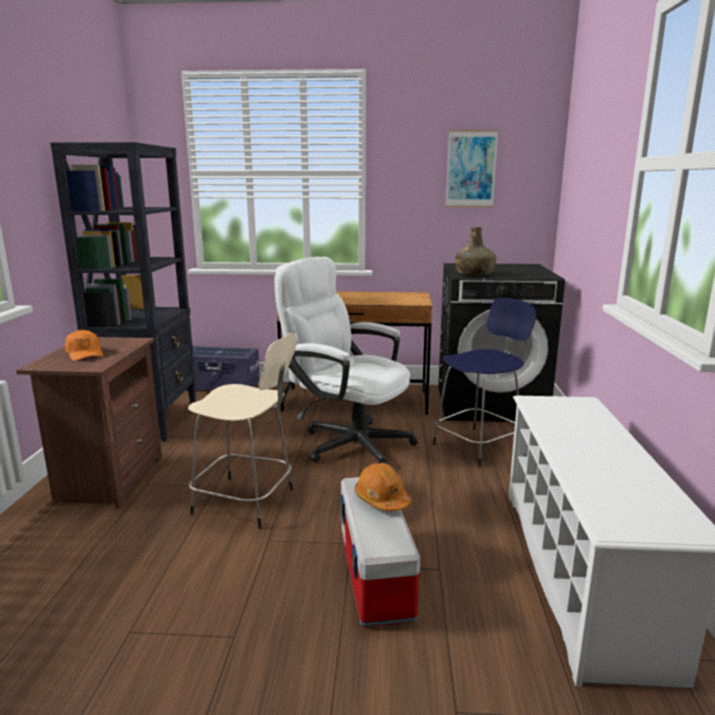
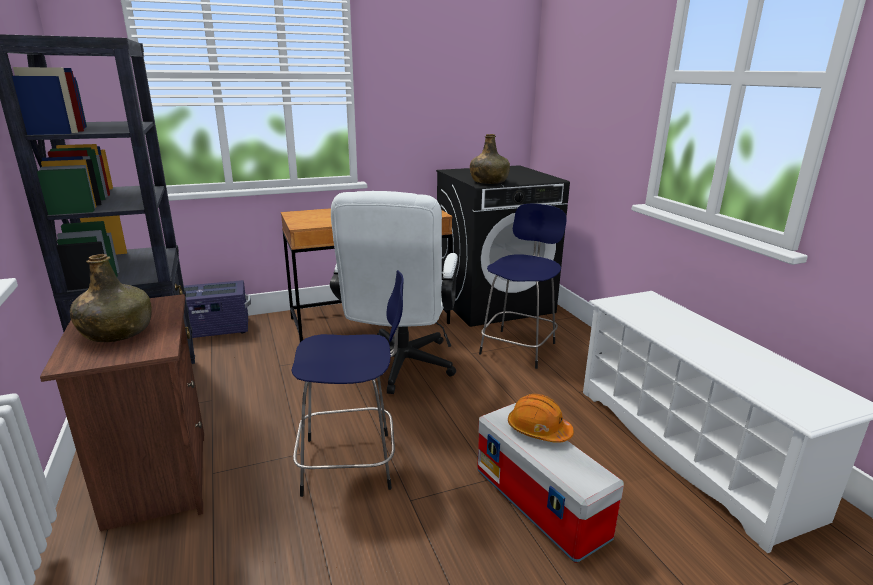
camera: 25 degrees left, 5 degrees up
(85, 354) = (117, 332): orange cap -> green bottle
(247, 502) = (352, 463): beige stool -> blue stool
(347, 442) = (399, 369): white office chair -> white office chair turned 90 degrees counterclockwise
(471, 169) = (458, 72): picture -> none

